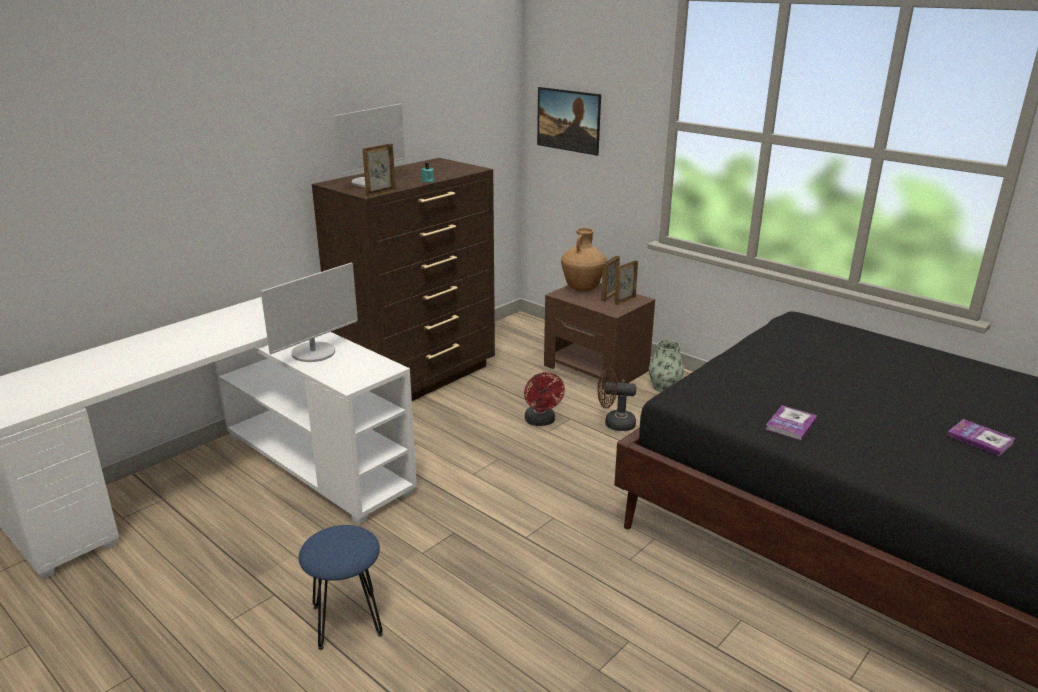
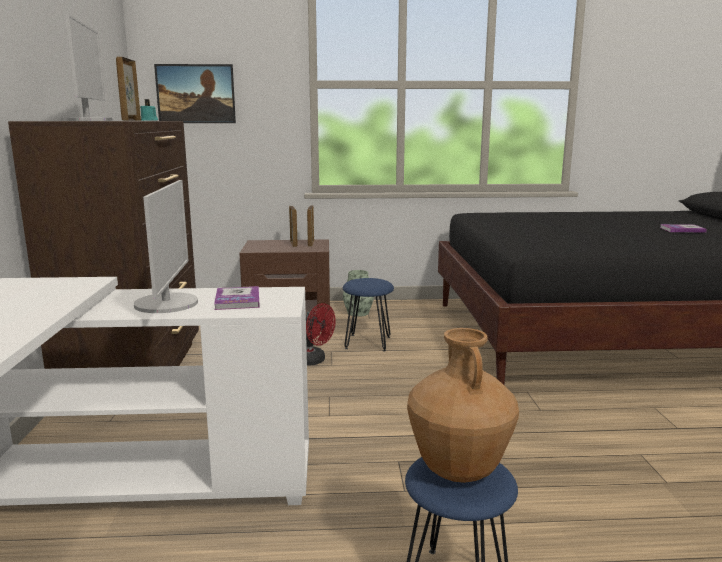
camera: 45 degrees left, 10 degrees down
(582, 289) = (262, 244): brown vase -> brown vase (458, 470)
(614, 423) = (368, 342): brown fan -> blue stool
(791, 424) = (611, 245): book -> book (237, 300)

